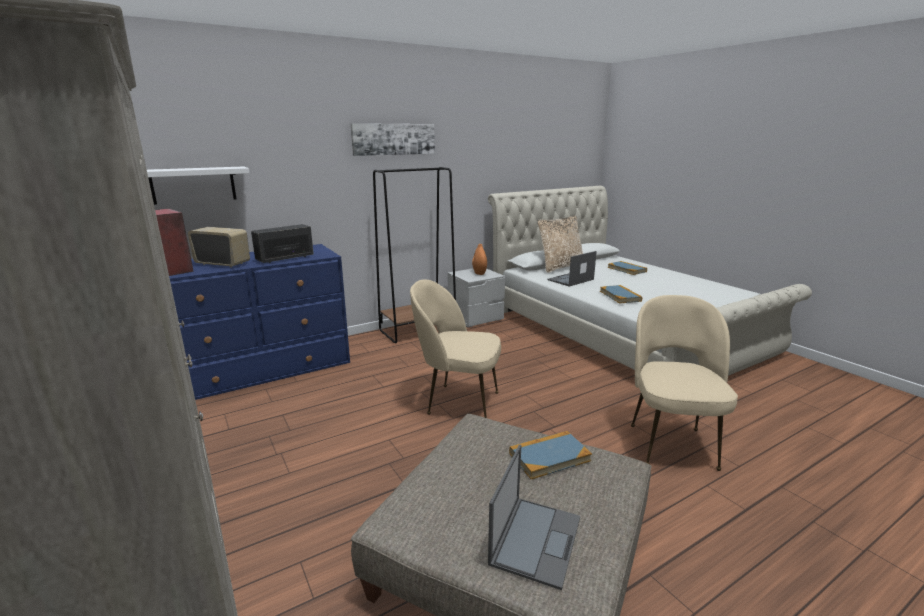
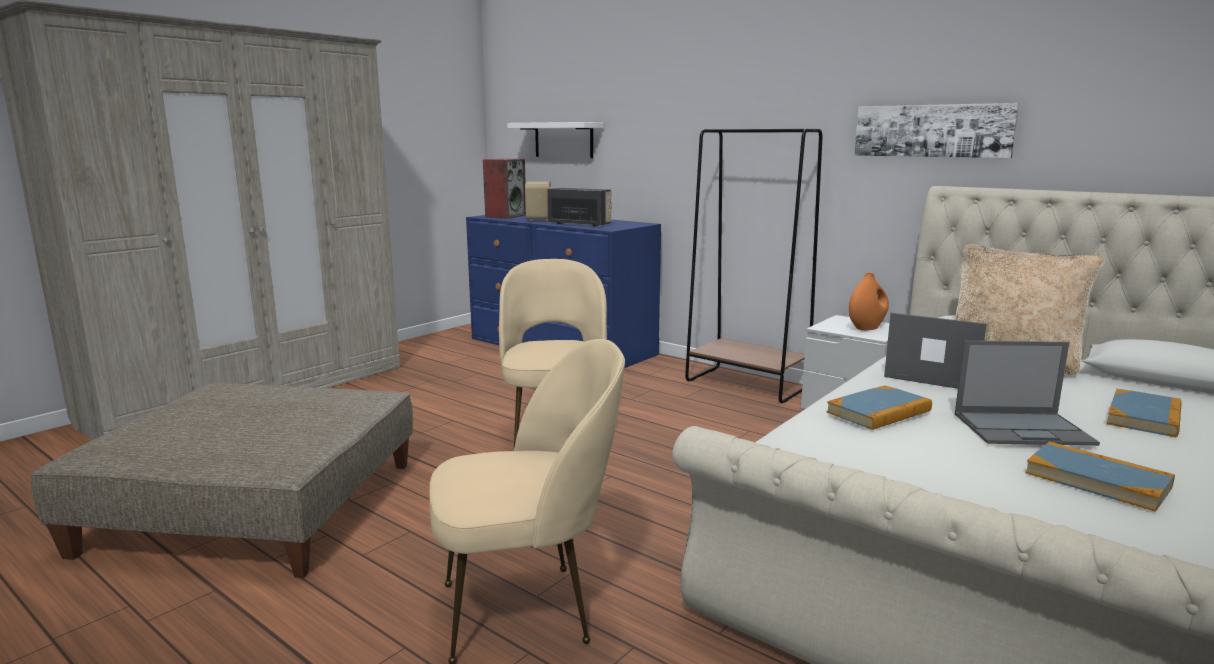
camera: 70 degrees right, 5 degrees down
(393, 139) = (771, 86): picture -> picture (932, 131)
(536, 539) = (170, 434): laptop -> laptop (1024, 429)
(549, 457) = (306, 429): book -> book (1097, 480)

